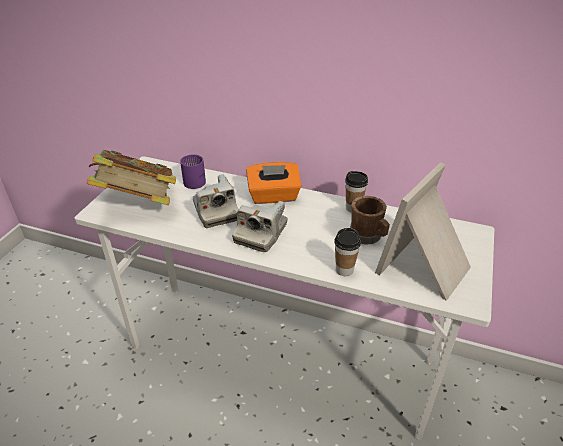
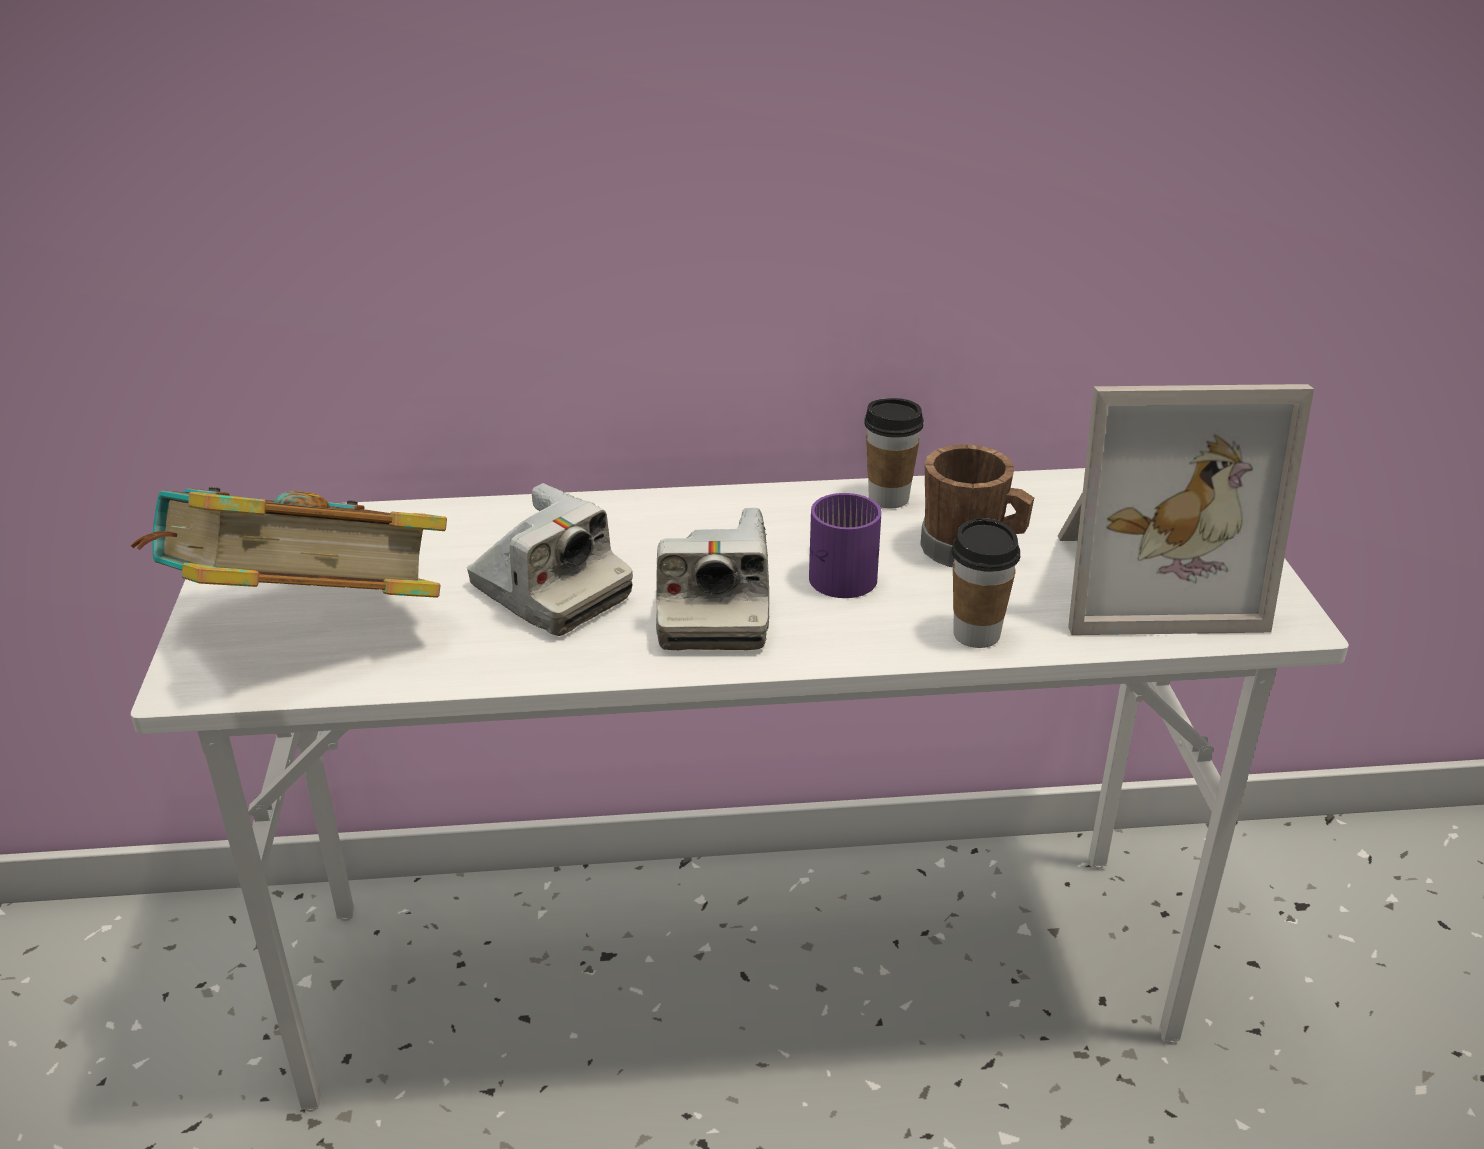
camera: 25 degrees left, 5 degrees down
(197, 180) = (434, 530): purple mug -> purple mug (842, 570)
(273, 196) = (675, 520): orange tissue box -> none
(426, 268) = (1146, 579): picture frame -> picture frame turned 105 degrees counterclockwise

